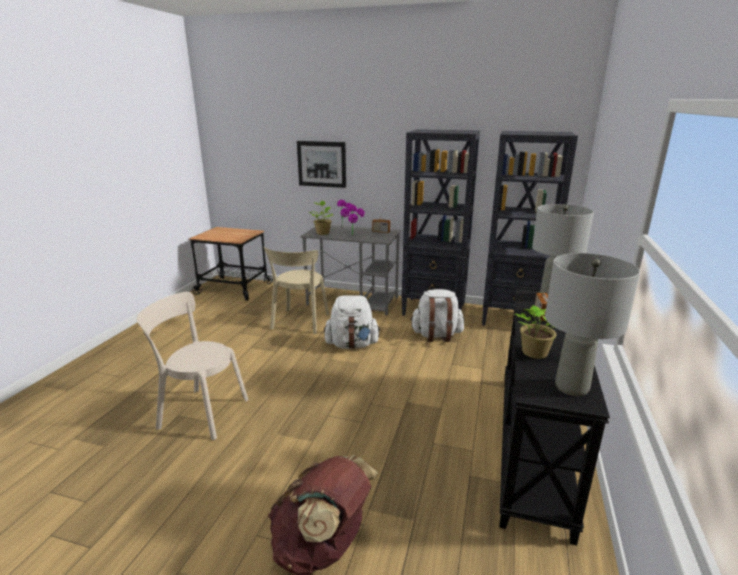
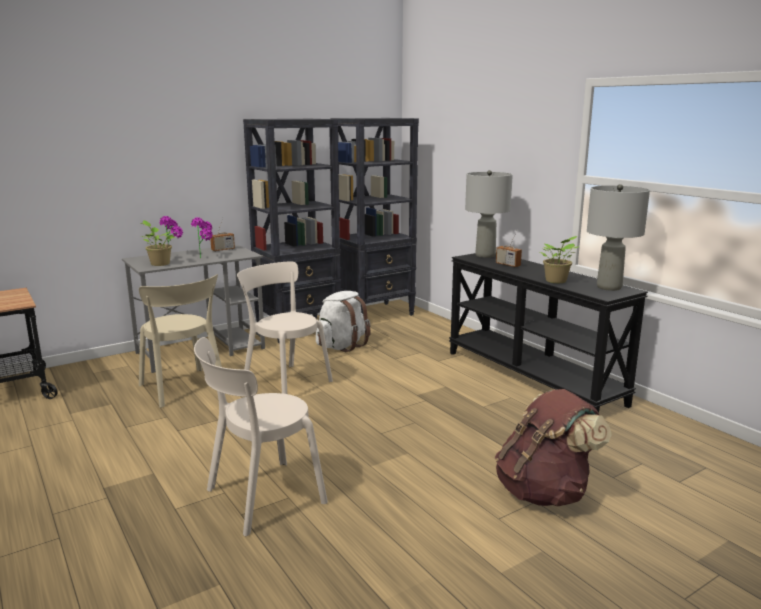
camera: 50 degrees left, 5 degrees down
(321, 164) = (115, 172): picture -> none
(352, 345) = (285, 381): white backpack -> beige chair

